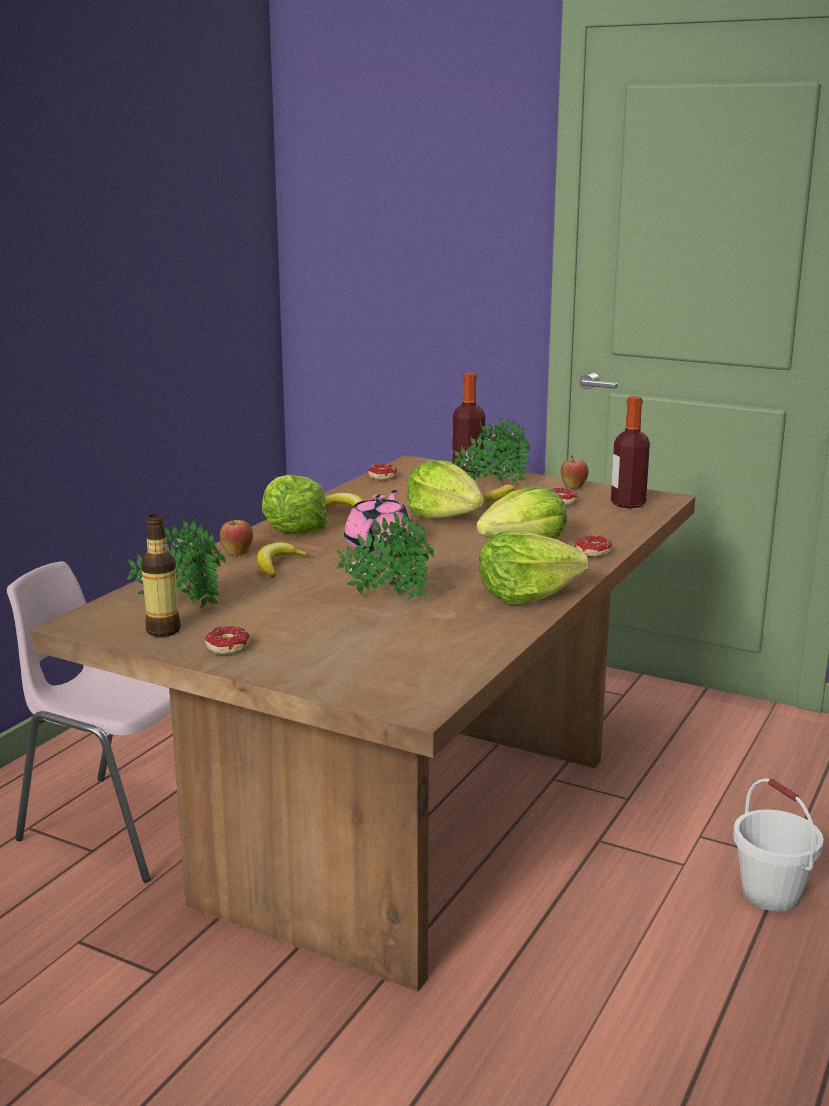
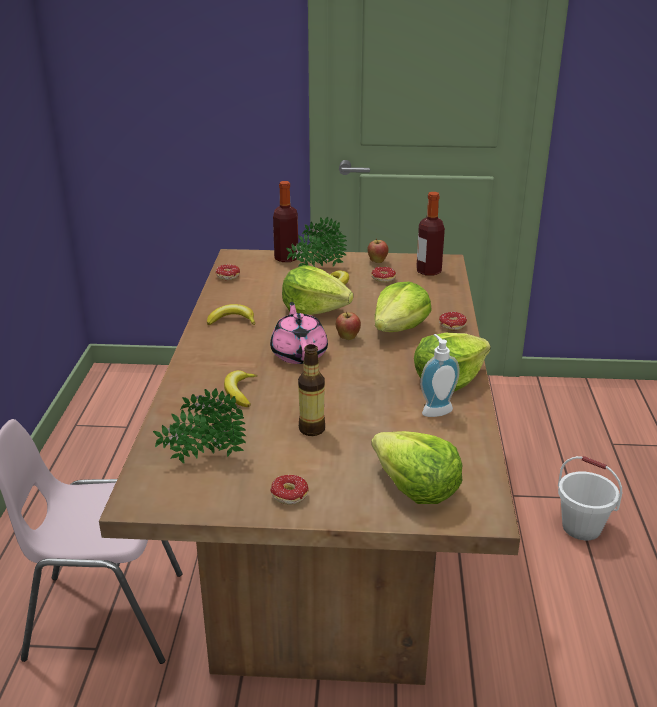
camera: 25 degrees left, 10 degrees up
(163, 630) = (218, 490): bottle -> bottle (311, 429)
(237, 554) = (194, 387): apple -> apple (347, 338)
(292, 528) = (210, 347): lettuce -> lettuce (415, 488)
(386, 597) = (355, 406): potted plant -> none
(475, 615) = (435, 409): none -> soap dispenser

